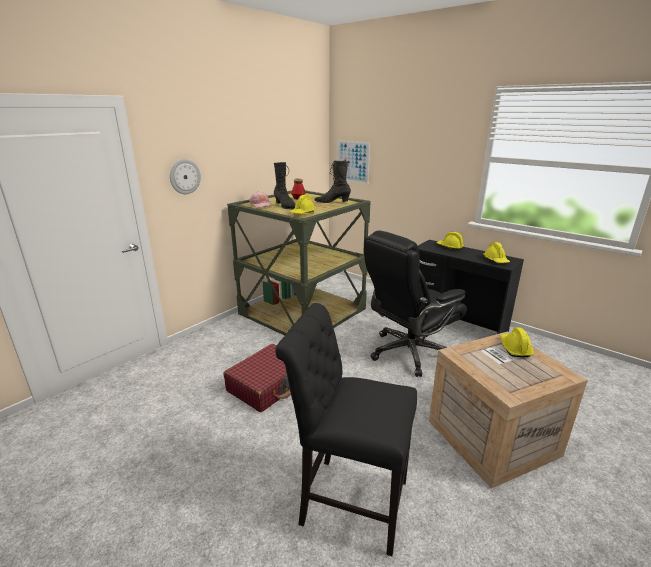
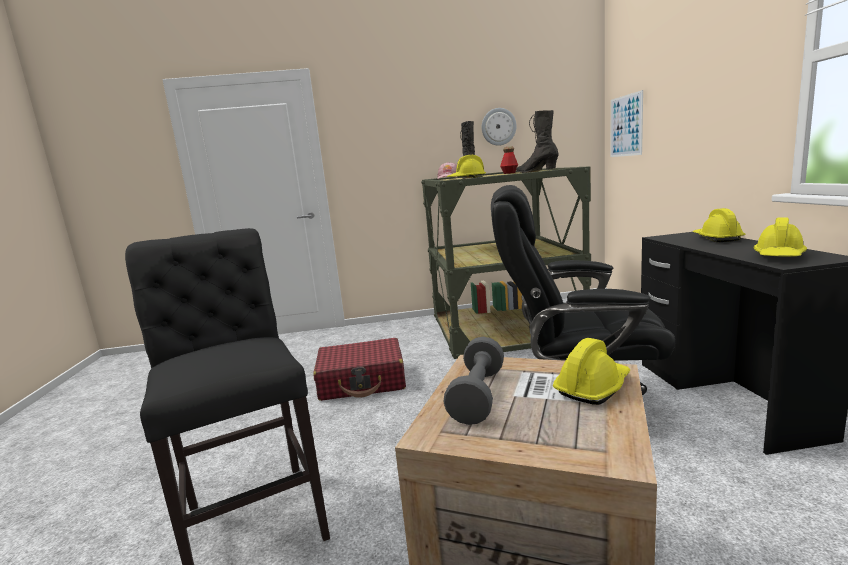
camera: 45 degrees right, 10 degrees down
(184, 176) = (371, 147): wall clock -> wall clock (498, 127)
(489, 369) = (478, 396): none -> grey dumbbell

